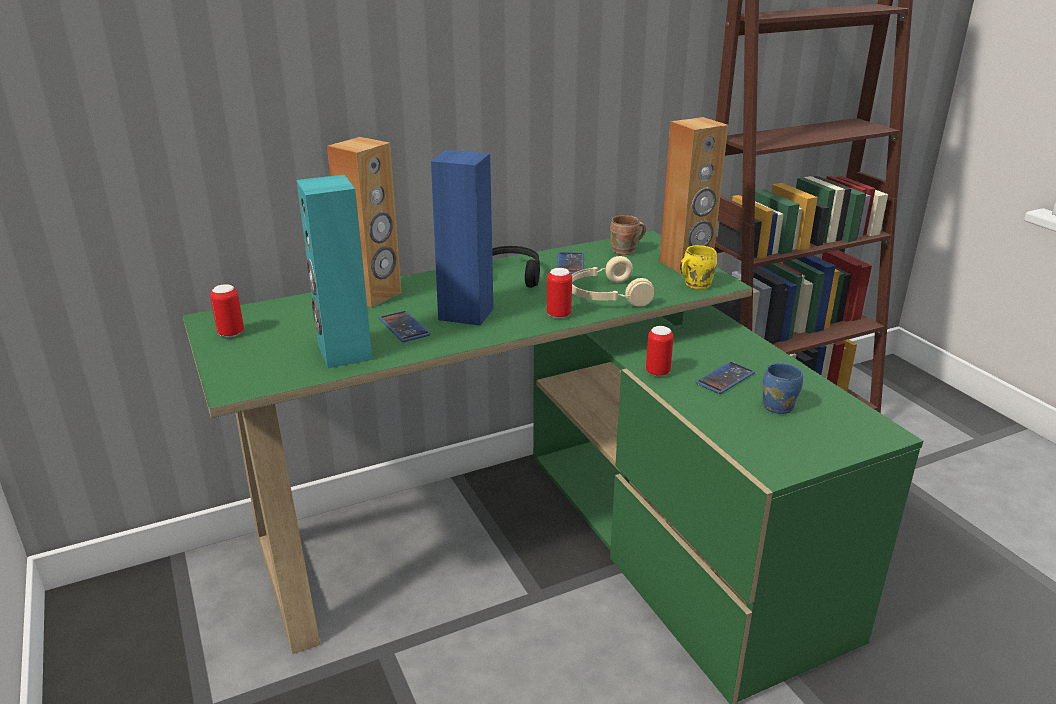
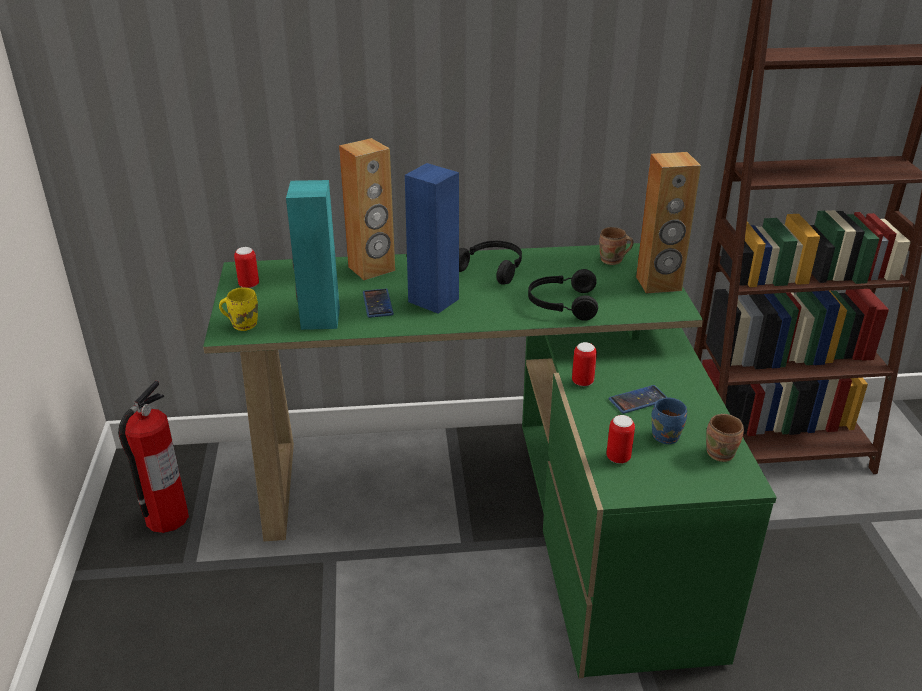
camera: 20 degrees right, 5 degrees up
(150, 660) = (166, 518): none -> fire extinguisher
(558, 315) = (508, 315): can -> can (618, 458)
(570, 264) = (553, 266): phone -> none
(605, 296) = (561, 304): beige headphones -> black headphones
(695, 284) = (650, 307): yellow mug -> yellow mug (243, 324)
(843, 411) = (723, 453): none -> brown mug

